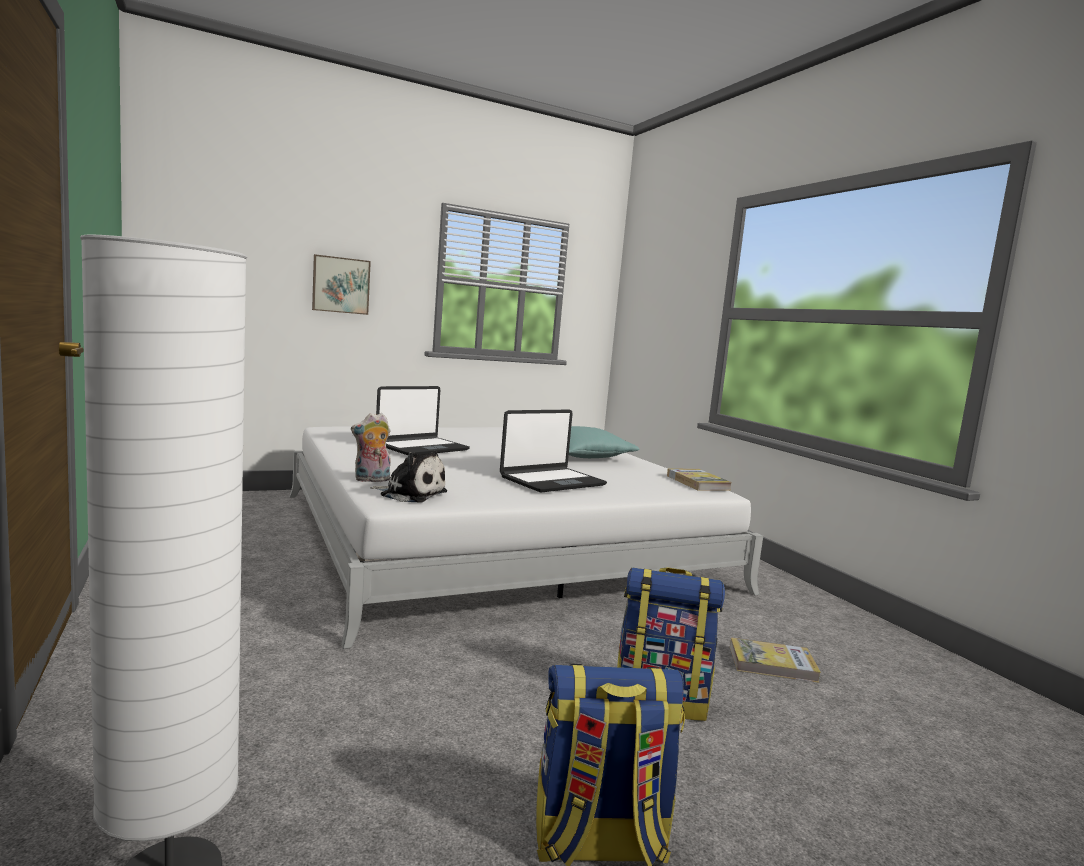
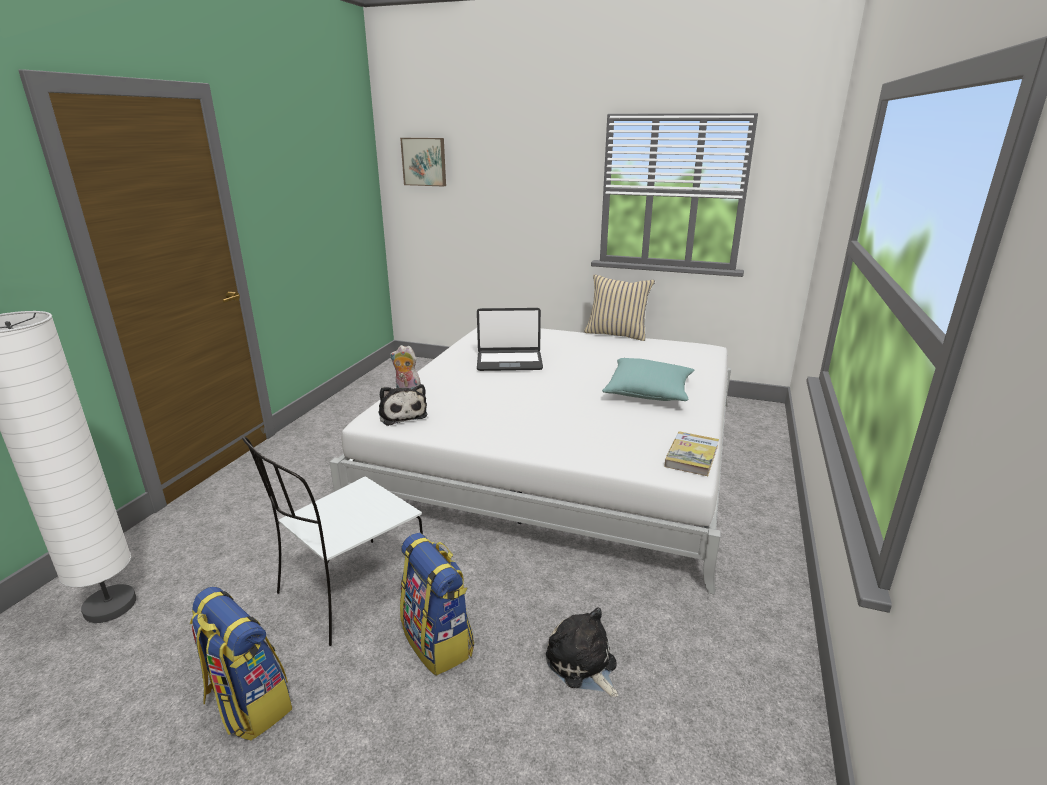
camera: 45 degrees right, 15 degrees up
(341, 285) = (519, 203): picture -> picture (424, 161)
(468, 425) = (616, 334): none -> beige pillow
(508, 703) = (350, 591): none -> white chair
(552, 481) = (536, 422): laptop -> none
(772, 664) = (583, 665): book -> plush toy

